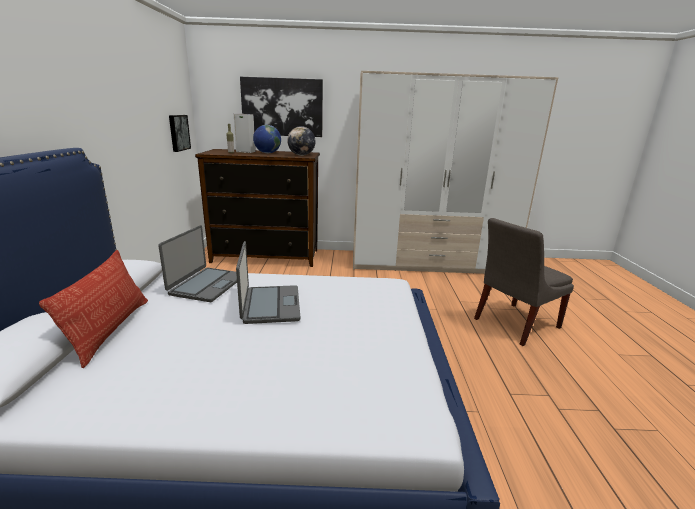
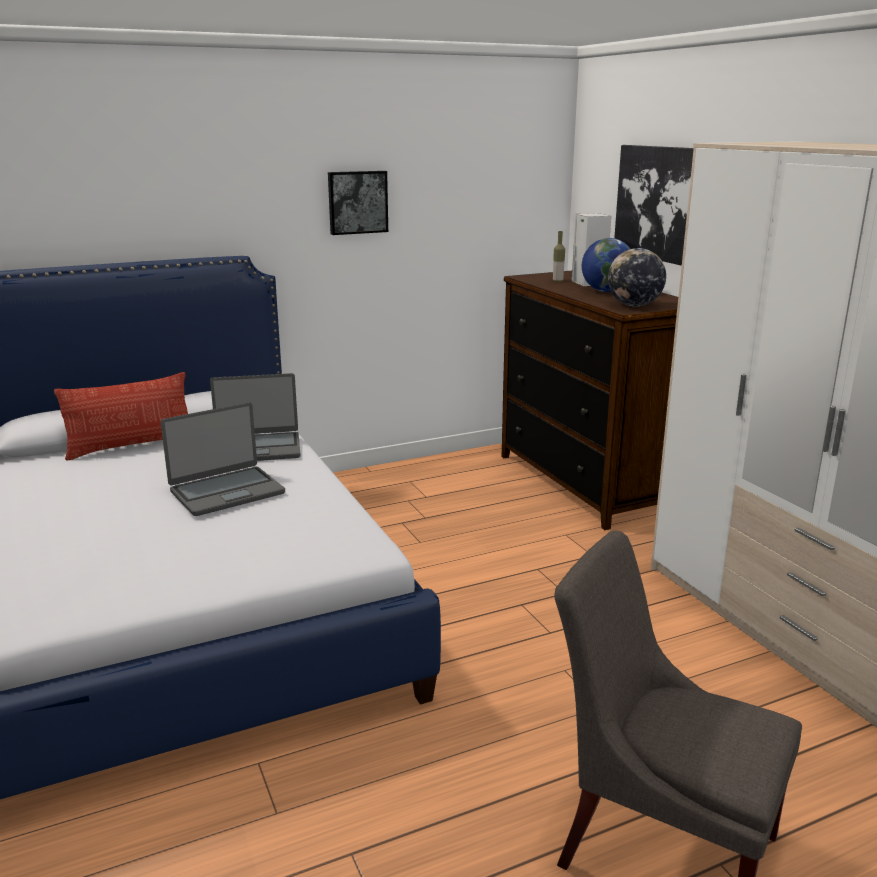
camera: 65 degrees right, 0 degrees up
(178, 132) = (505, 239): picture -> picture (357, 202)

